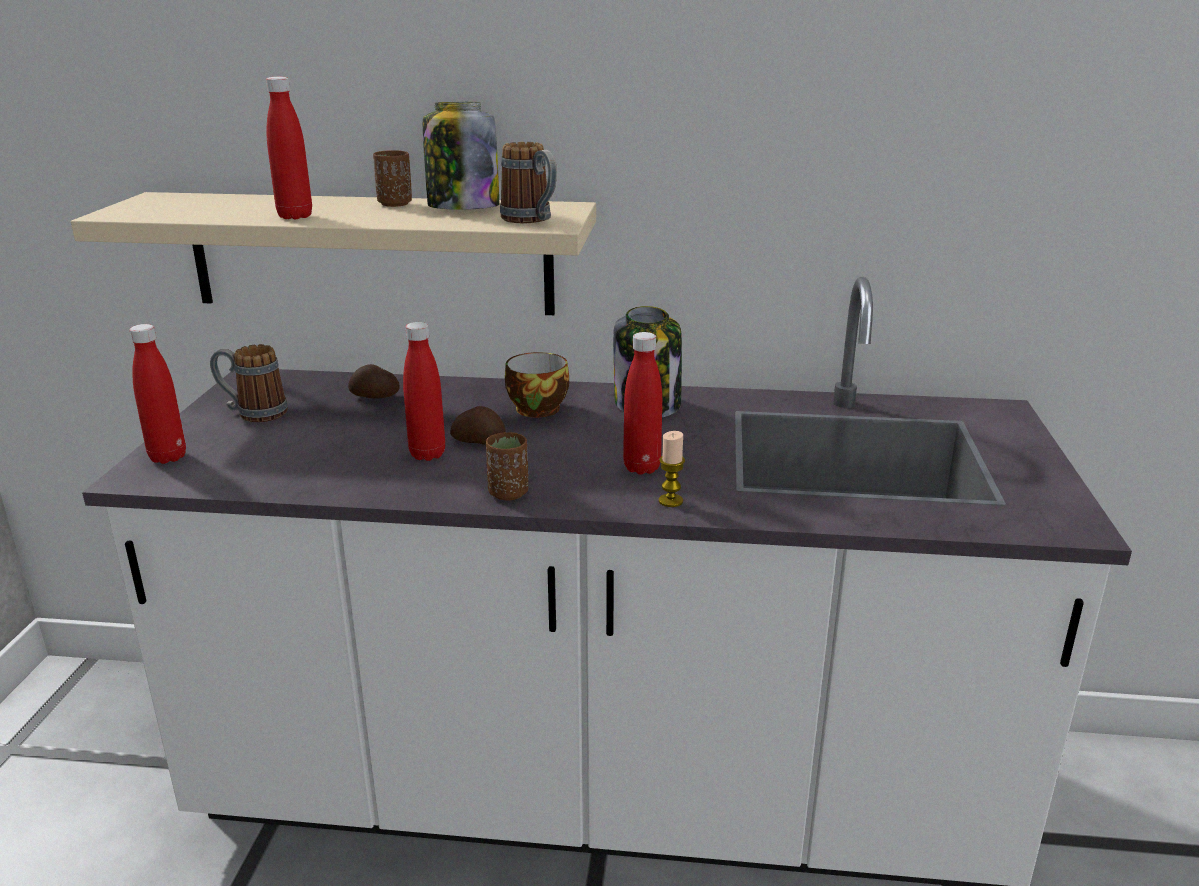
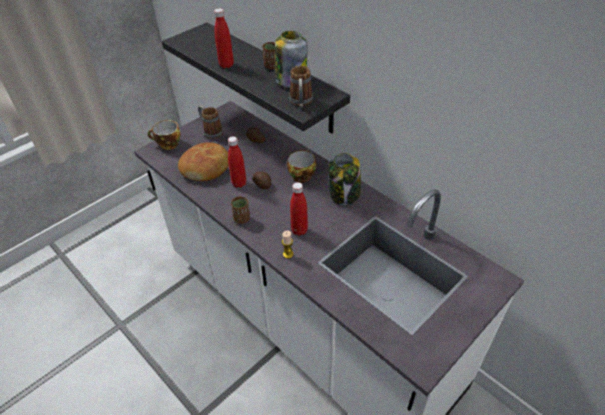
camera: 40 degrees right, 20 degrees up
(168, 457) = (167, 145): red bottle -> cup
(320, 458) = (206, 168): none -> bread
(370, 253) = (272, 77): beige shelf -> black shelf

